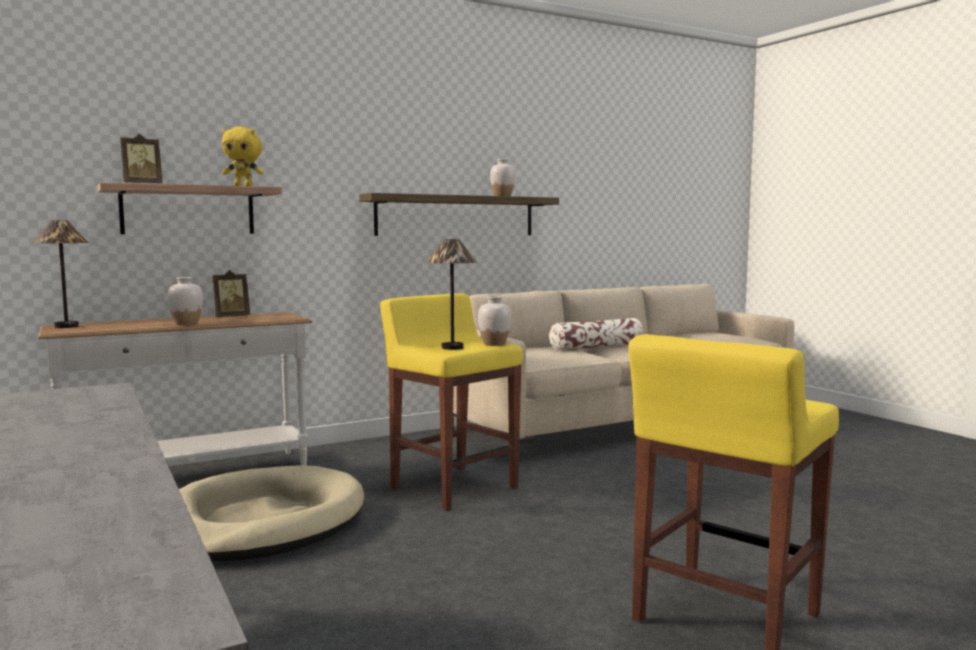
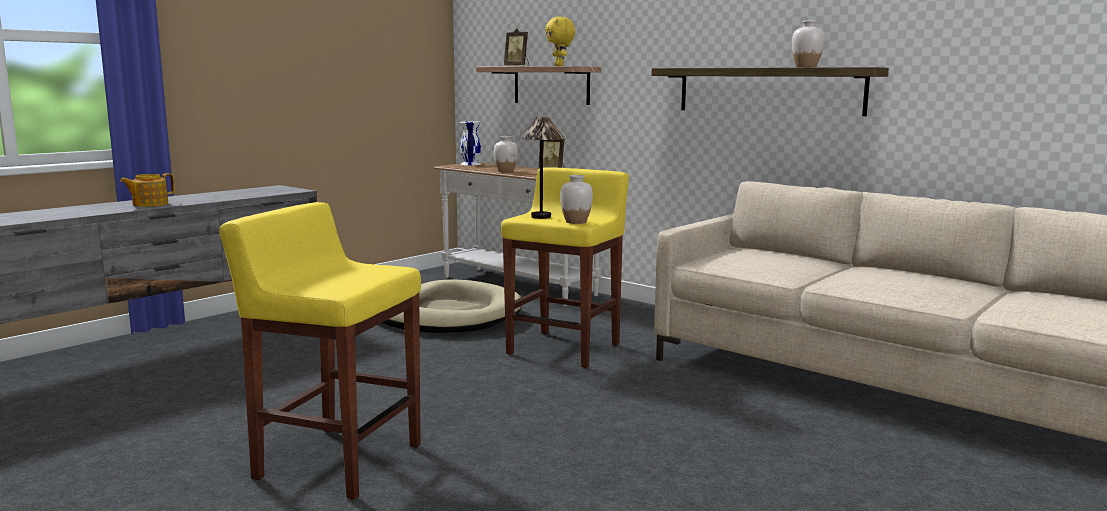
camera: 70 degrees right, 5 degrees up
(66, 326) = (470, 164): table lamp -> white vase
(86, 458) = (149, 204): none -> teapot
(596, 347) = (842, 271): pillow -> none

